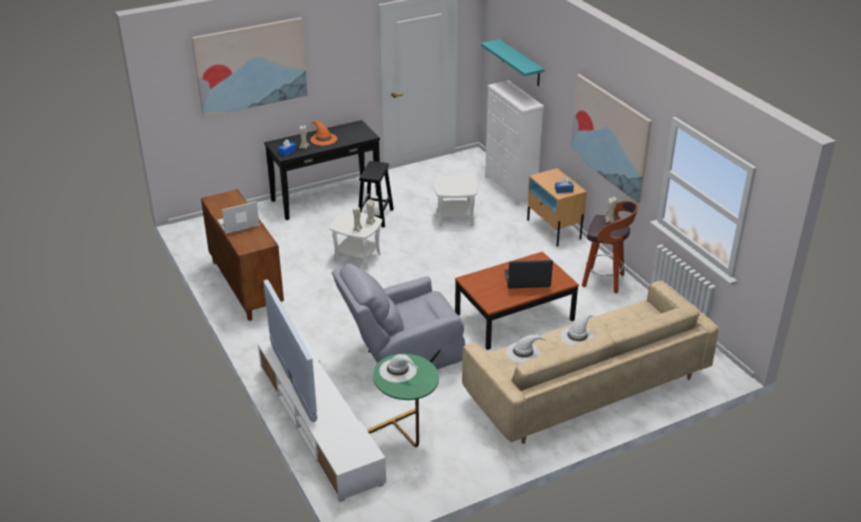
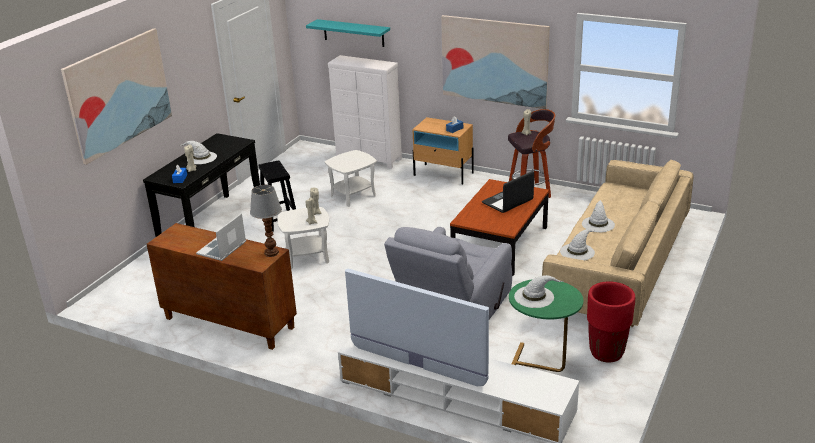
camera: 35 degrees left, 5 degrees down
(263, 242) = (271, 253): none -> table lamp
(323, 139) = (201, 158): orange hat -> white hat
(471, 453) = (606, 353): none -> red planter

